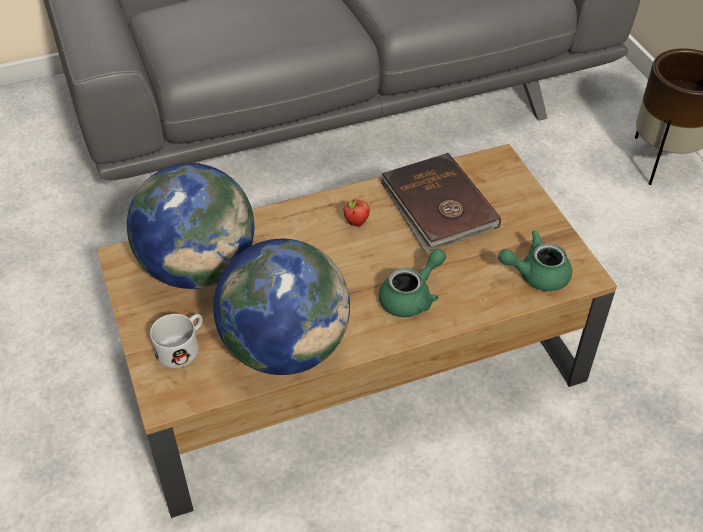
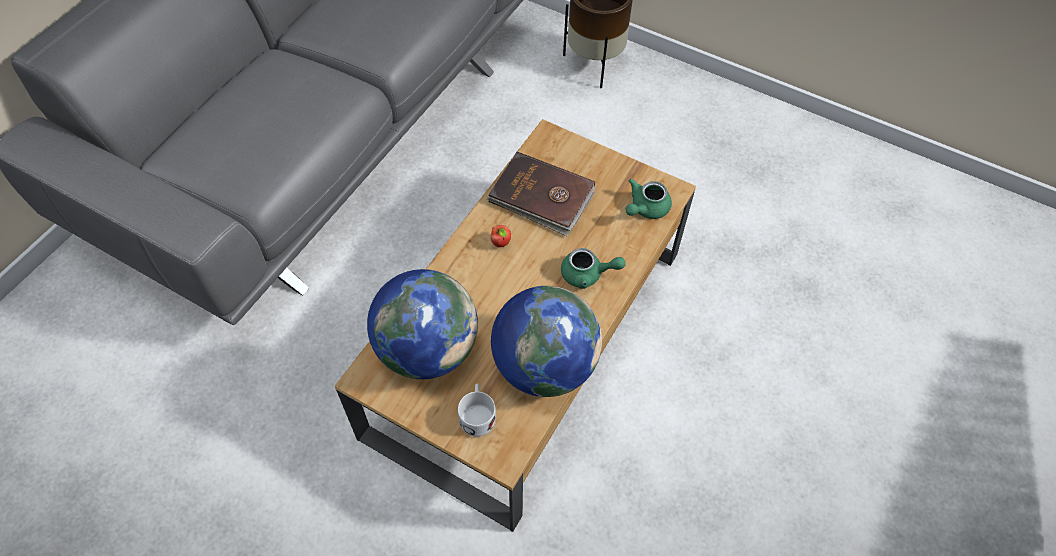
camera: 40 degrees left, 10 degrees up
(412, 297) = (587, 275): green teapot -> green teapot turned 90 degrees clockwise

